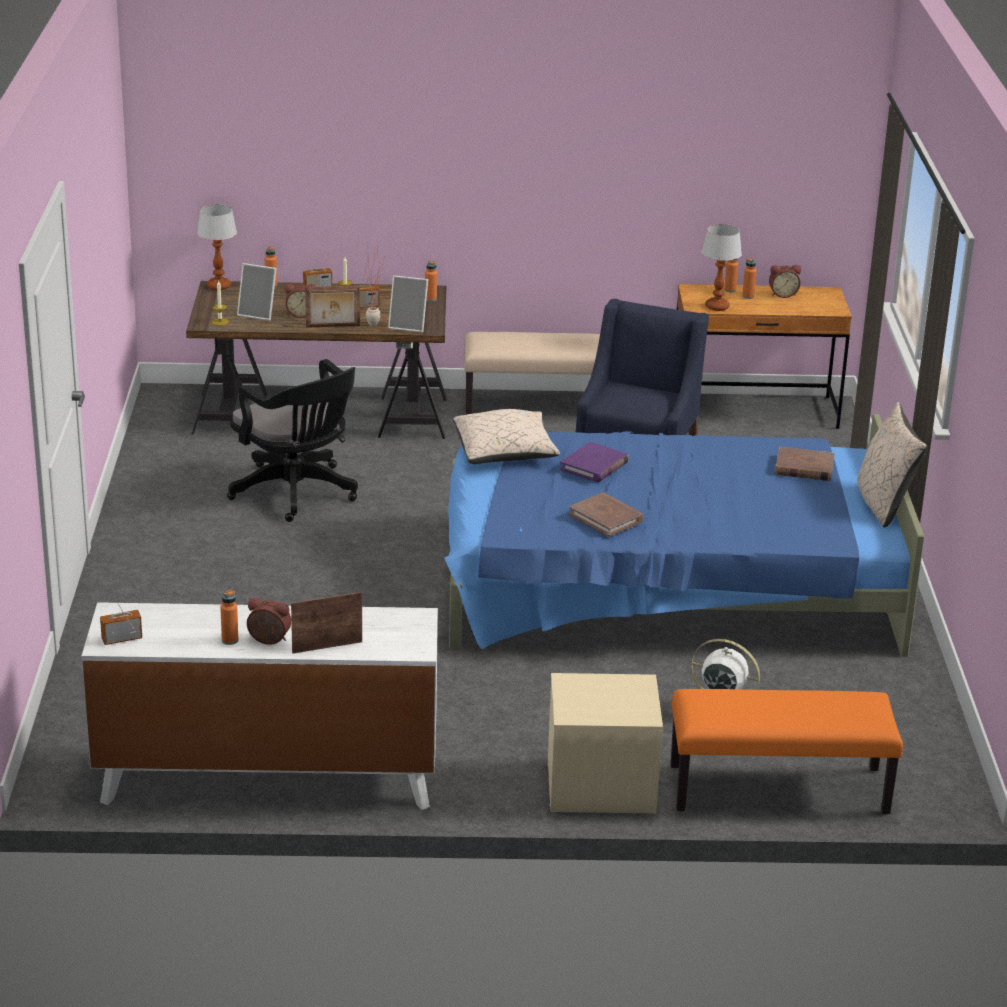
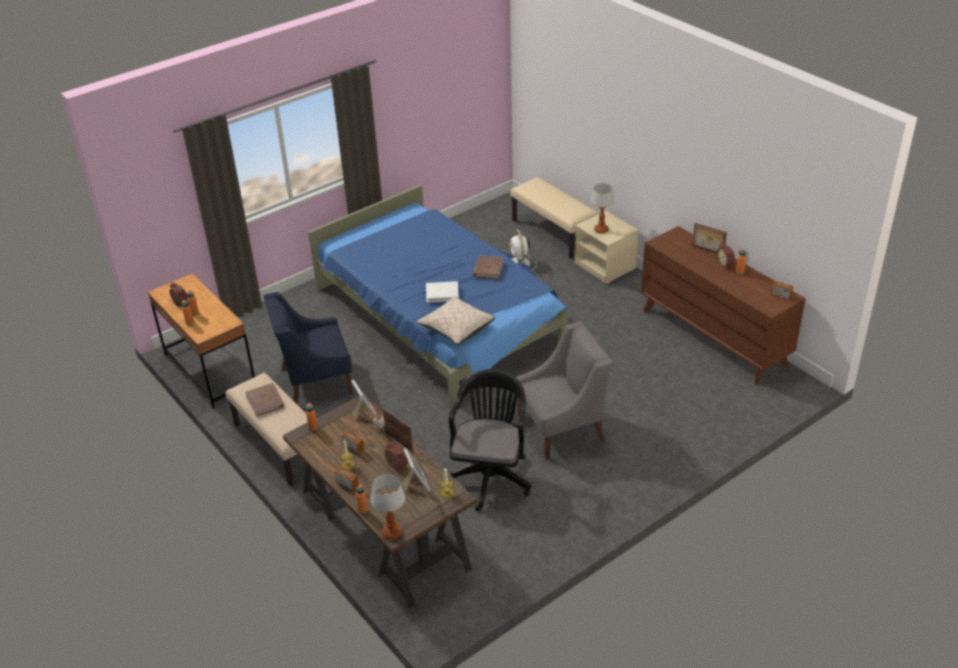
camera: 125 degrees left, 10 degrees up
(267, 778) = (713, 337): white dresser -> brown dresser
(294, 567) = (562, 428): none -> grey armchair
(594, 466) = (442, 293): purple book -> white book
(717, 307) = (223, 316): table lamp -> table lamp (601, 230)
(777, 790) = (554, 233): orange bench -> beige bench
(804, 468) = (370, 245): brown book -> brown book (265, 401)
(884, 504) = (379, 219): beige pillow -> none

